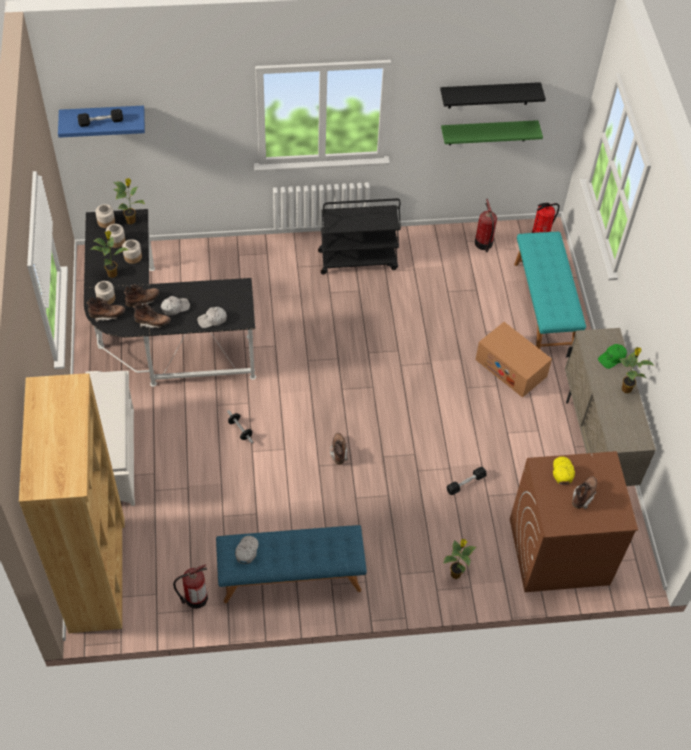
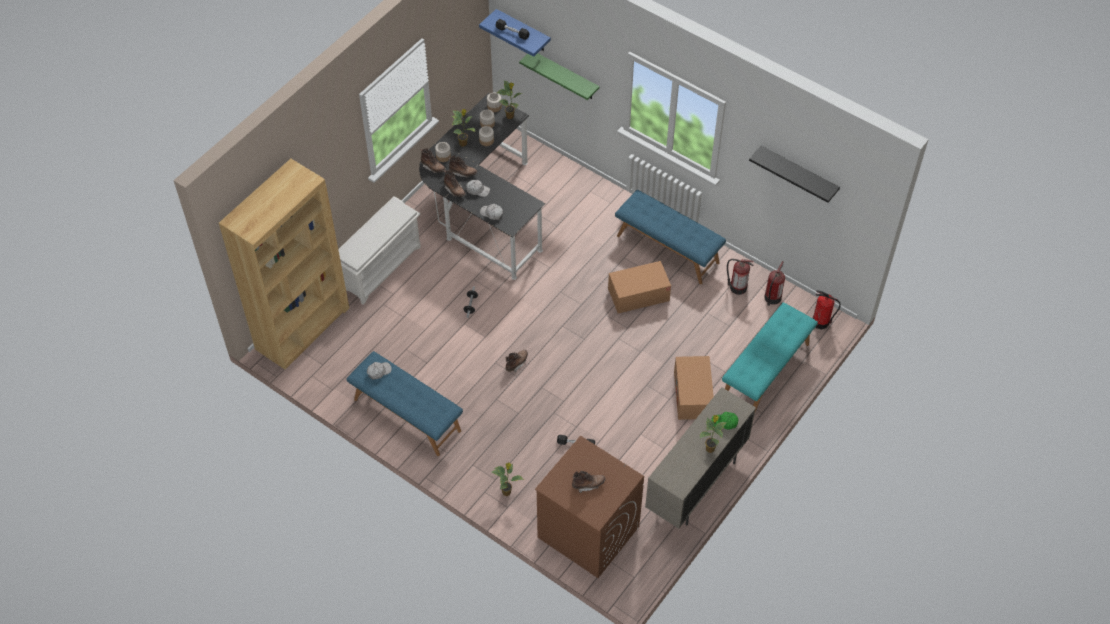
camera: 45 degrees right, 0 degrees up
(195, 598) = (340, 384): fire extinguisher -> fire extinguisher (737, 287)
(358, 260) = (668, 248): black cart -> blue bench
(376, 315) = (638, 294): none -> cardboard box
(488, 132) = (796, 206): green shelf -> green shelf (565, 76)
(562, 472) = (592, 461): yellow cap -> none

